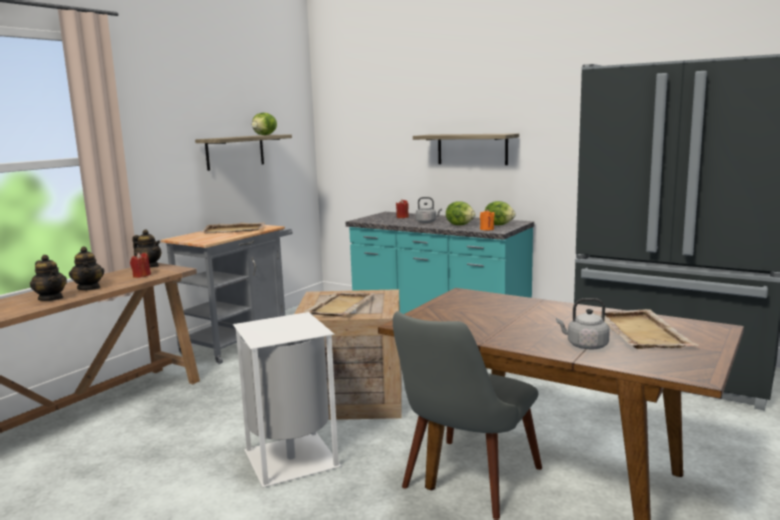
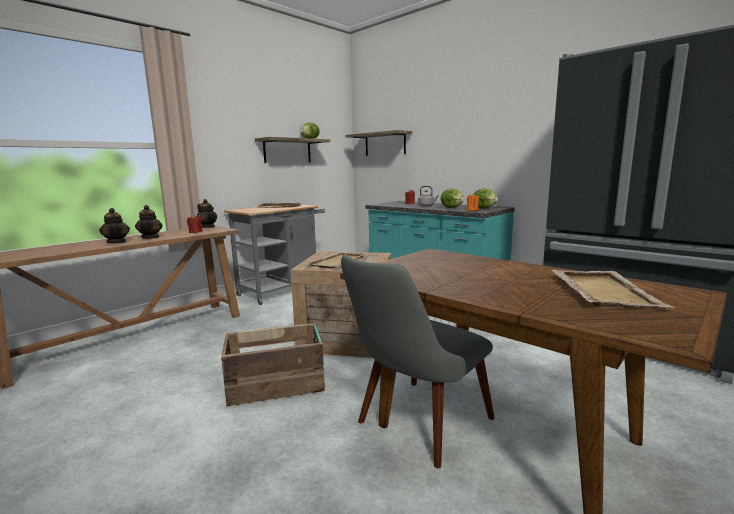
camera: 10 degrees right, 0 degrees up
(293, 459) = (277, 384): white trash can -> crate
(472, 149) = (466, 149): shelf -> shelf (385, 144)
(585, 346) = (537, 300): grey kettle -> none

